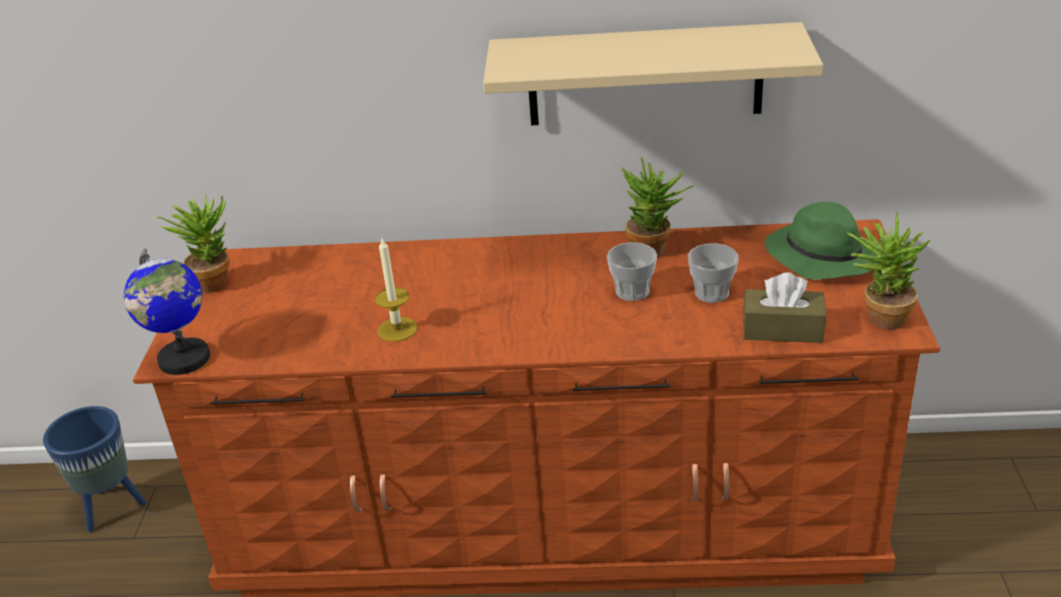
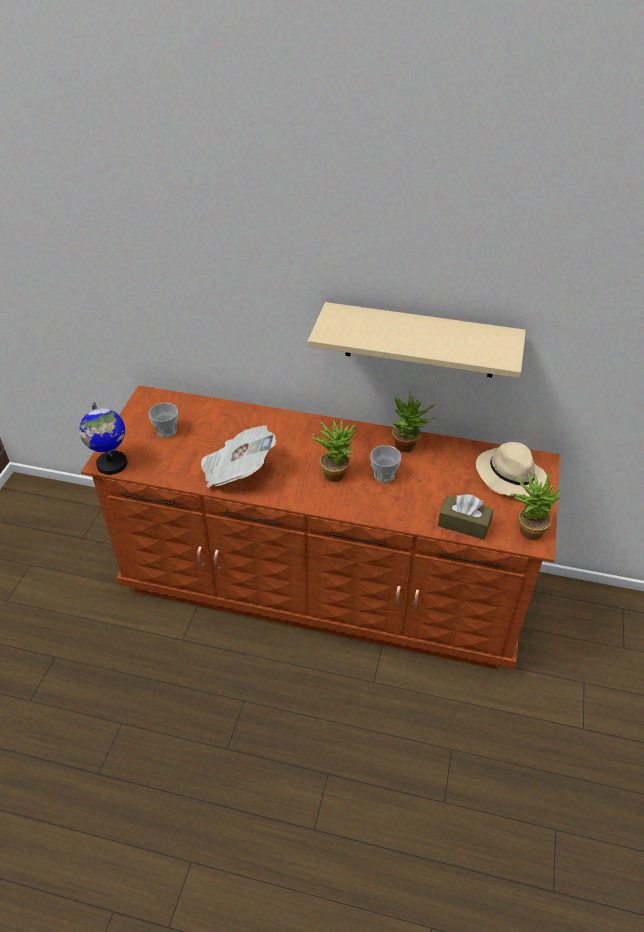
camera: 10 degrees right, 10 degrees up
(112, 508) = (75, 516): blue planter -> none
(214, 280) = (142, 410): potted plant -> potted plant (335, 471)
(397, 329) = (237, 471): candle -> newspaper
(711, 293) = (431, 487): cup -> cup (166, 431)
(820, 257) = (509, 475): green hat -> beige hat

